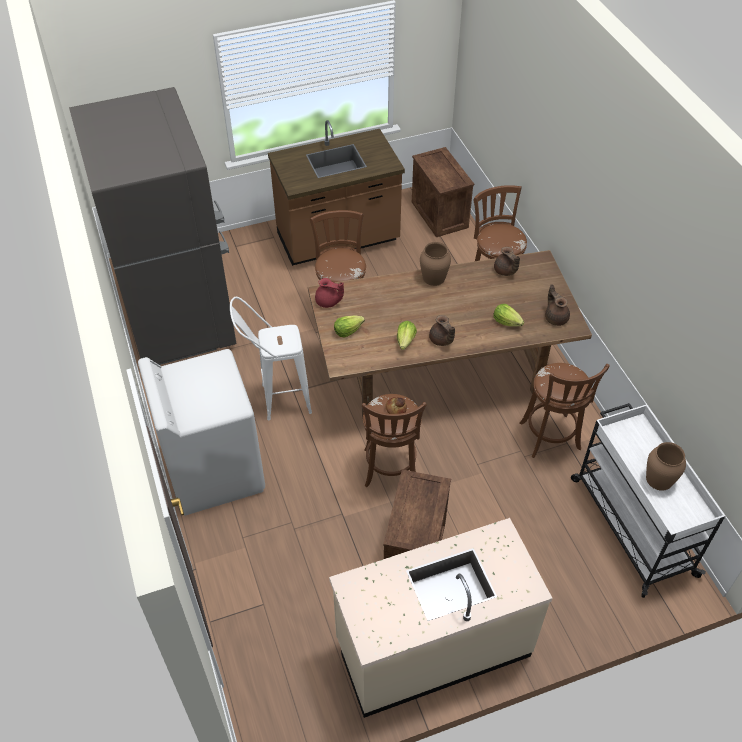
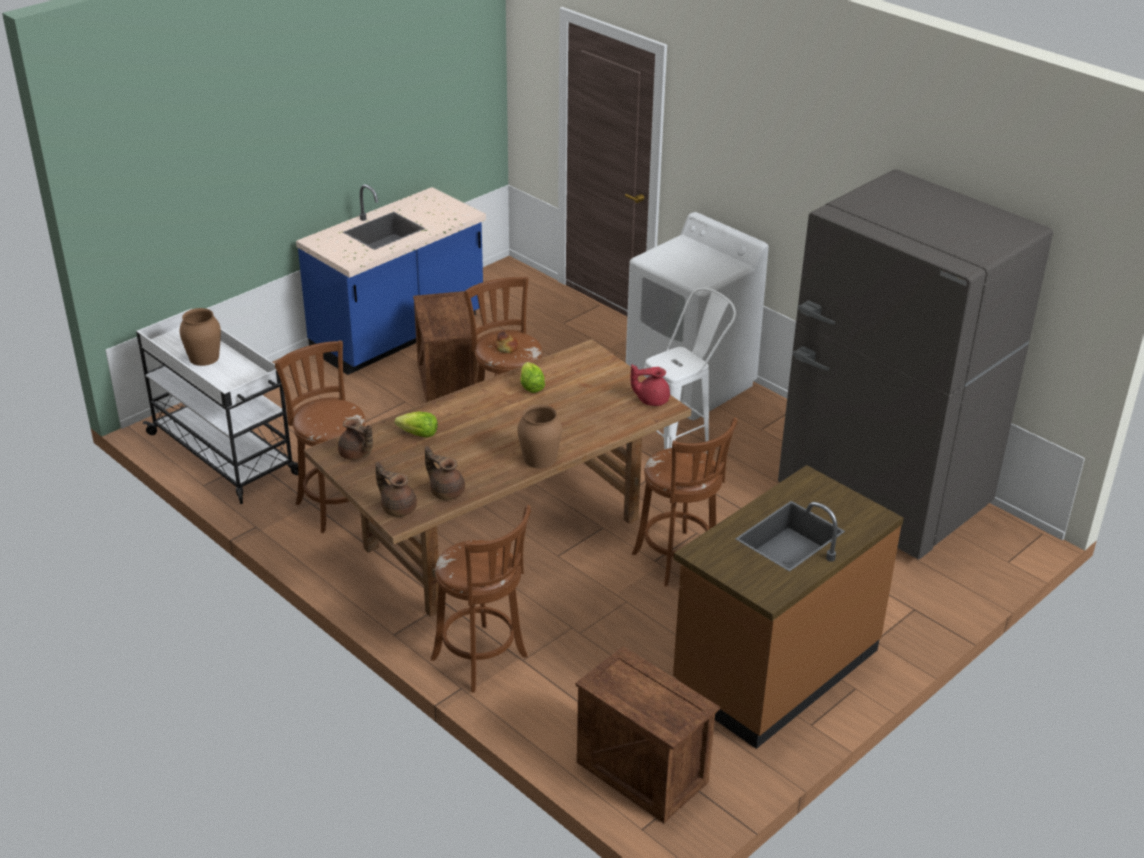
camera: 155 degrees right, 15 degrees down
(347, 331) = (605, 379): lettuce -> none
(432, 647) = (399, 335): beige counter -> blue counter
(441, 340) = (489, 398): brown teapot -> brown teapot (398, 507)

